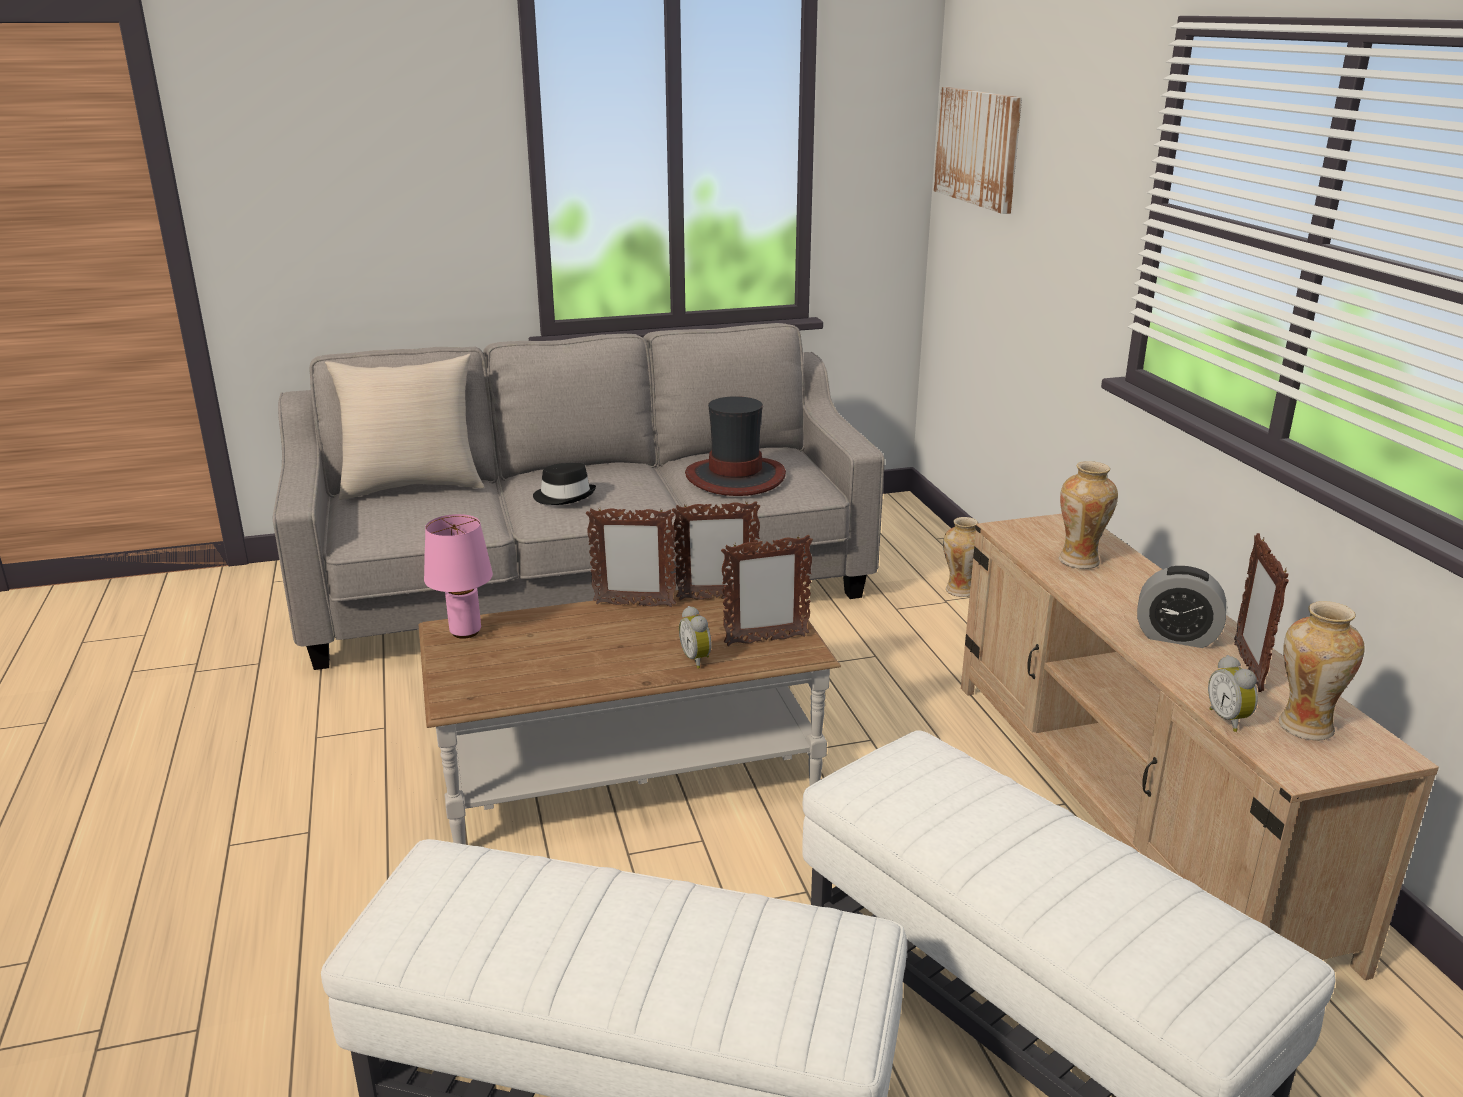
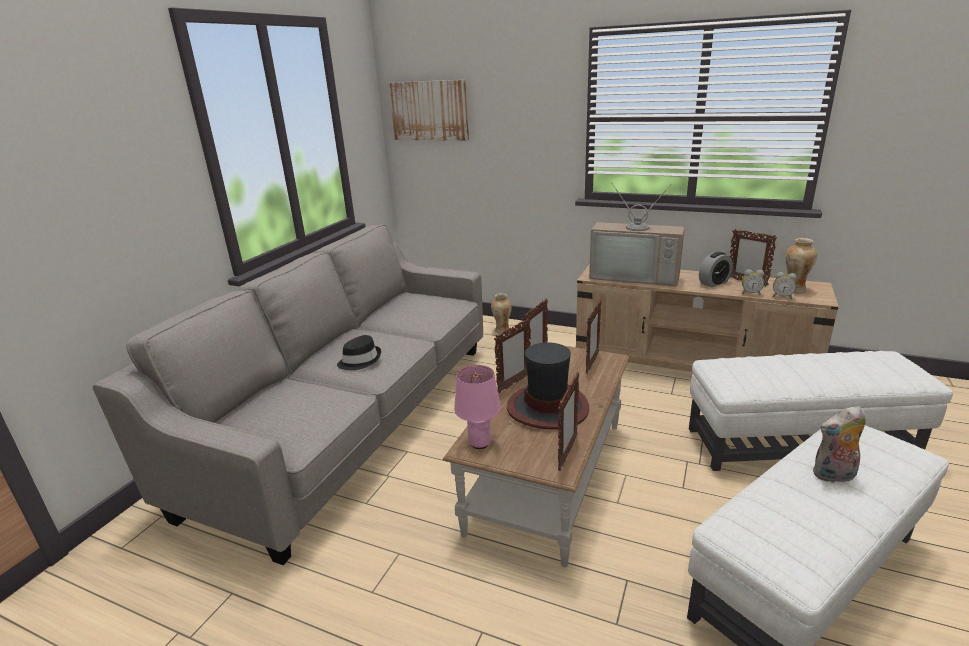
camera: 50 degrees left, 0 degrees up
(412, 486) = (253, 403): beige pillow -> none
(498, 693) = (567, 453): none -> picture frame
(645, 929) = (833, 476): none -> plush toy
(697, 659) = (591, 385): alarm clock -> alarm clock (750, 293)
(735, 477) = (417, 313): hat -> hat (548, 407)
(1080, 561) = (635, 275): vase -> television

